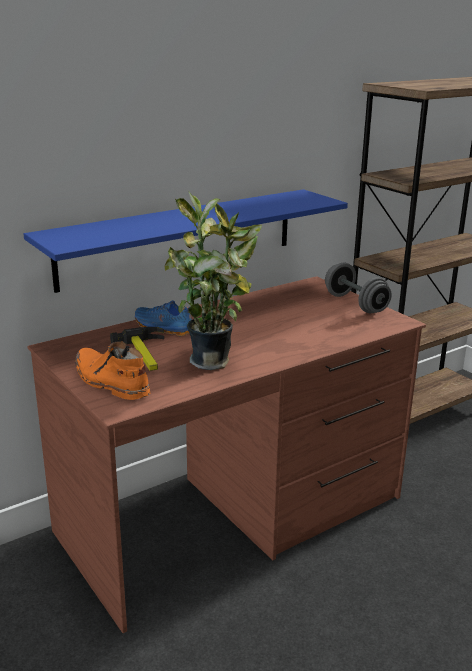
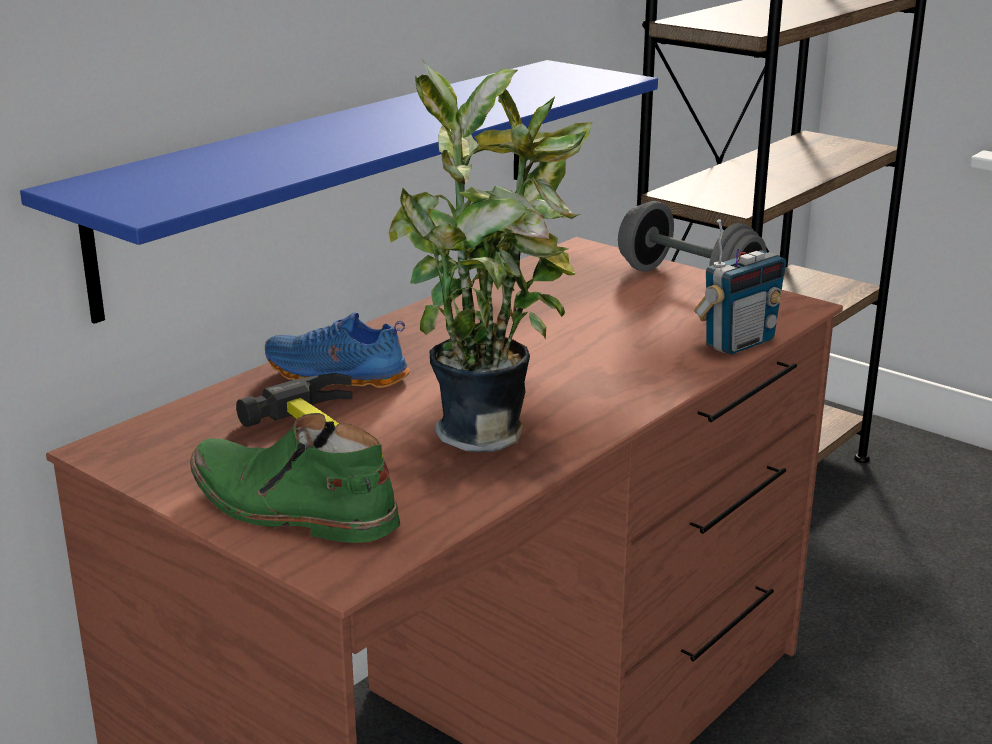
camera: 15 degrees left, 0 degrees up
(110, 382) = (290, 509): orange boot -> green boot
(359, 336) = (738, 343): none -> radio

